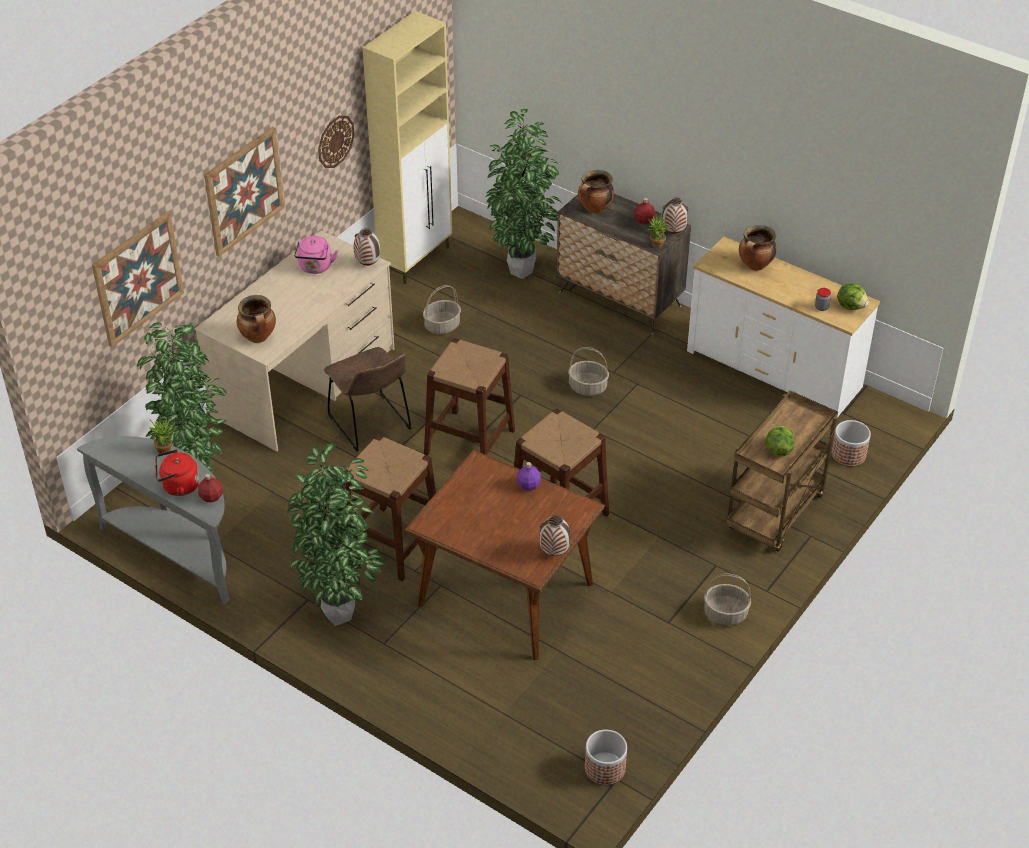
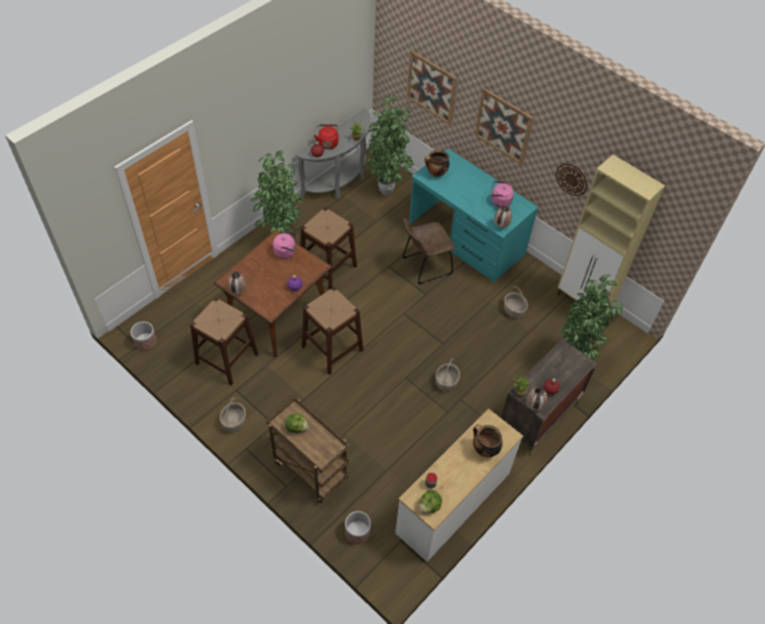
camera: 95 degrees right, 10 degrees up
(305, 381) = (466, 239): beige desk -> turquoise desk
(454, 507) = (286, 252): none -> pink kettle
(469, 442) = (403, 312): brown stool -> brown stool (227, 359)
(595, 209) = (564, 361): cooking pot -> none

